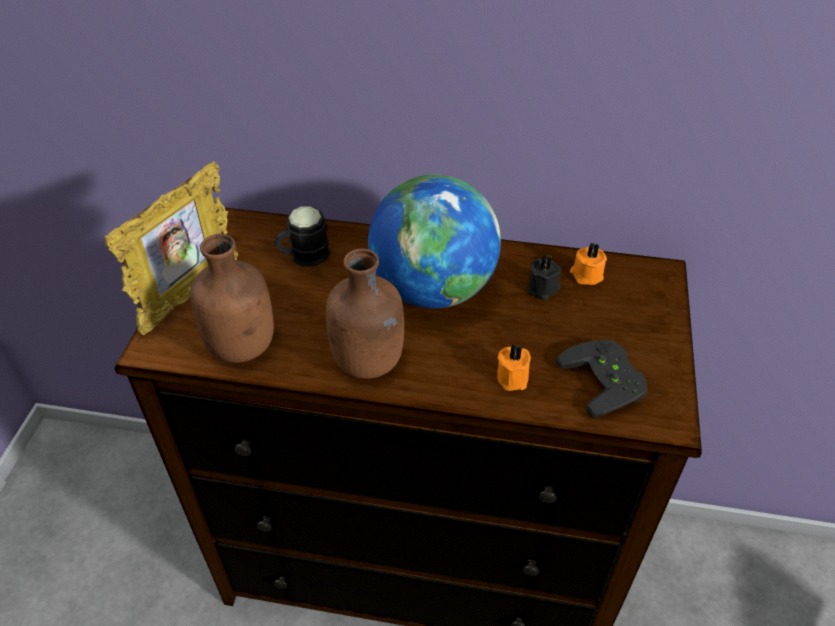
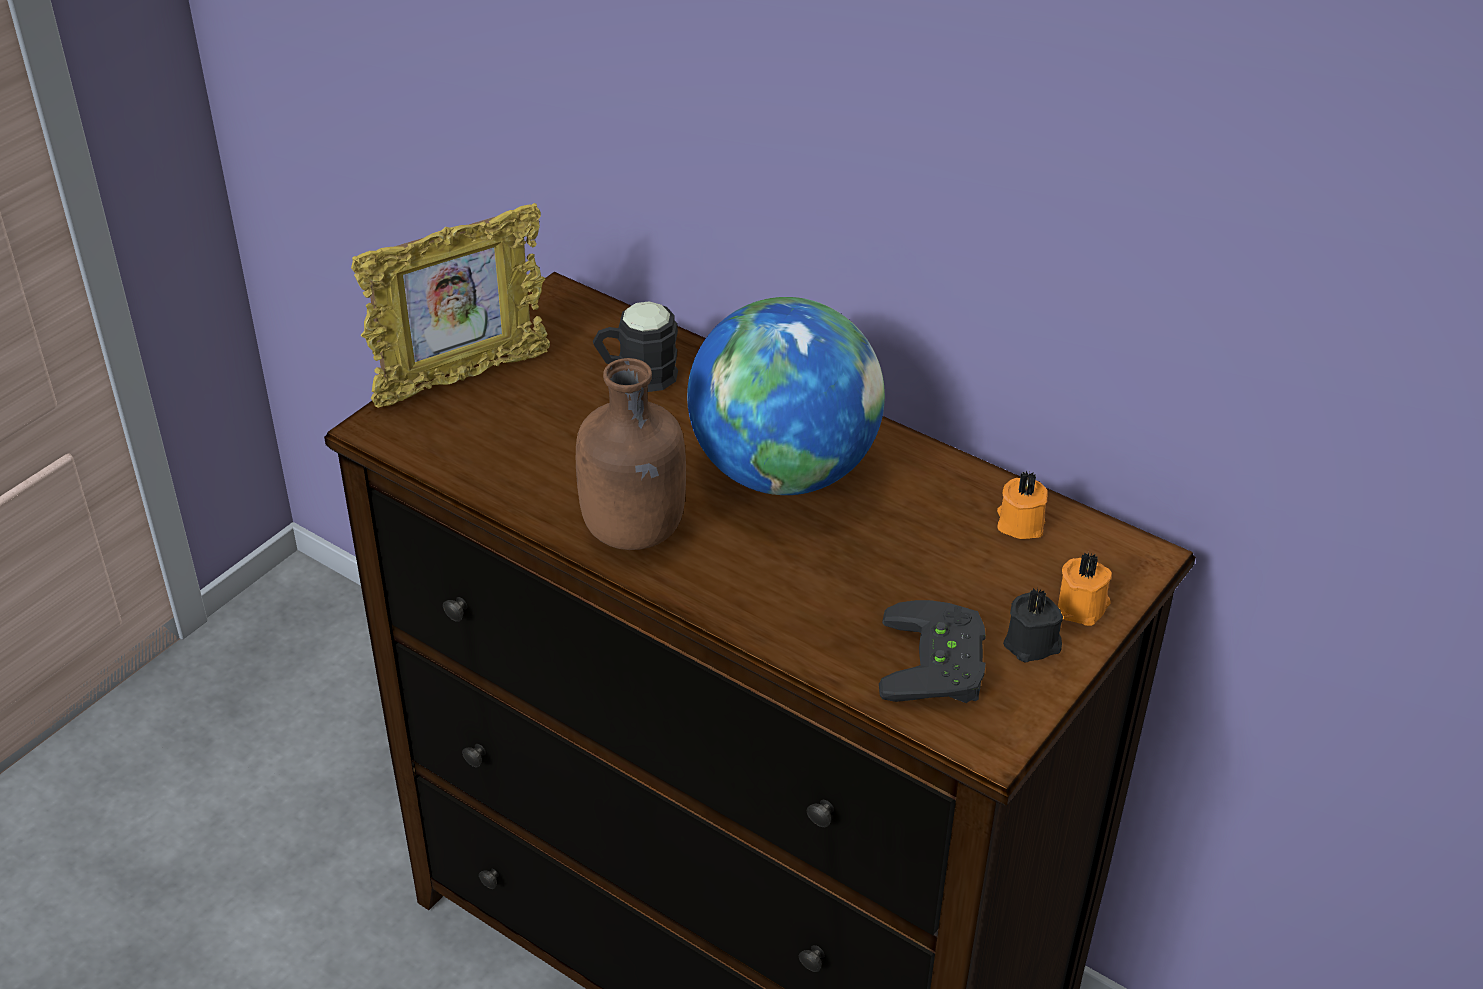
camera: 25 degrees right, 5 degrees down
(243, 345) = (490, 460): brown bottle -> none
(514, 377) = (813, 614): orange candle -> orange candle (1083, 607)
(544, 288) = (942, 520): black candle -> black candle (1033, 644)

